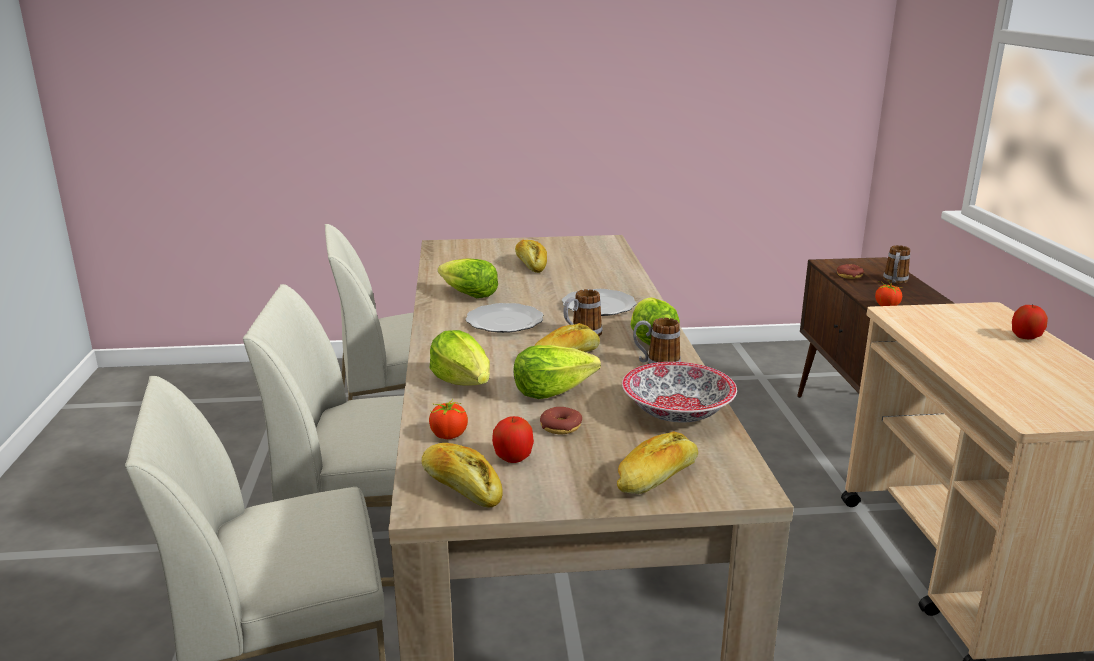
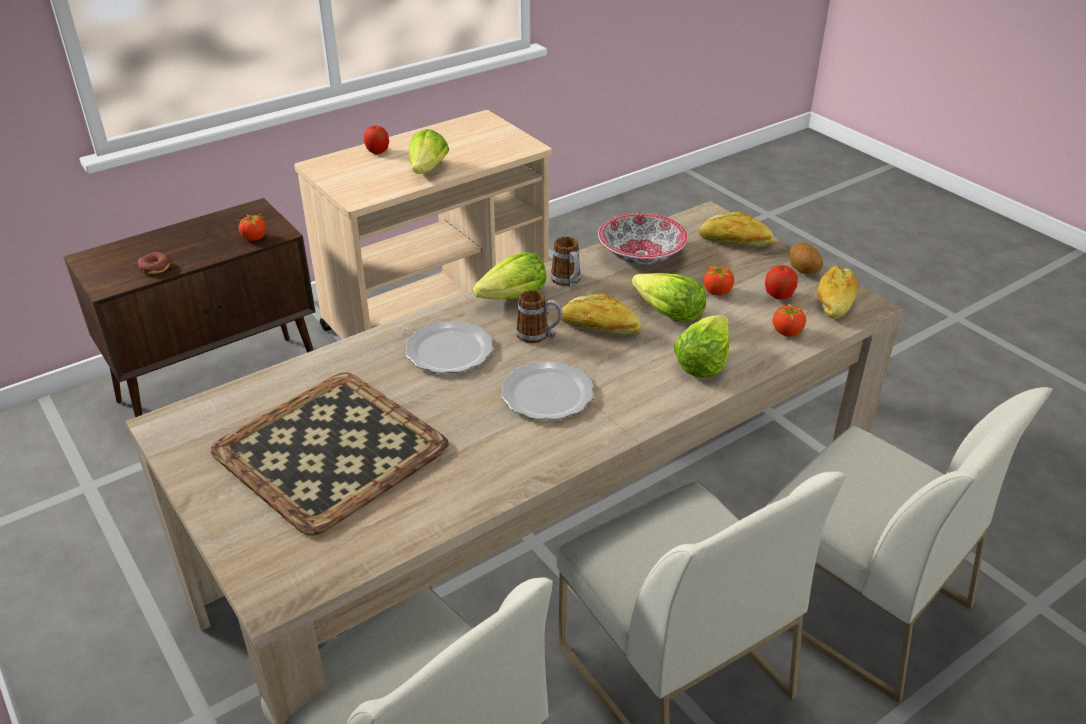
camera: 120 degrees left, 15 degrees up
(468, 295) = (488, 456): lettuce -> lettuce (428, 170)
(531, 265) = (330, 451): bread -> tray
(543, 496) = (803, 271): none -> potato
(560, 427) = (717, 292): donut -> tomato
(894, 281) = (165, 242): mug -> none

